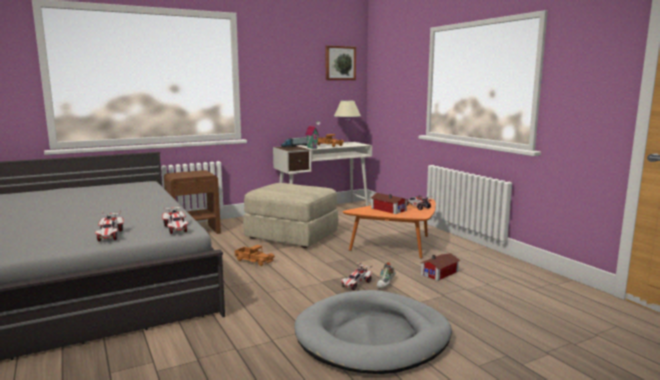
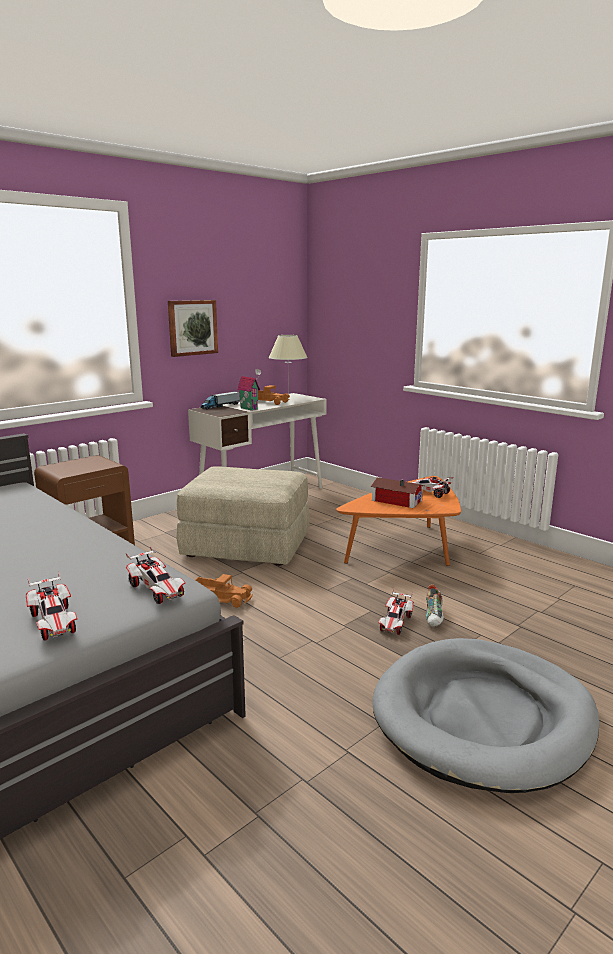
camera: 15 degrees left, 5 degrees up
(340, 63) = (273, 279): picture -> picture (192, 327)
(441, 273) = (490, 588): toy house -> none

